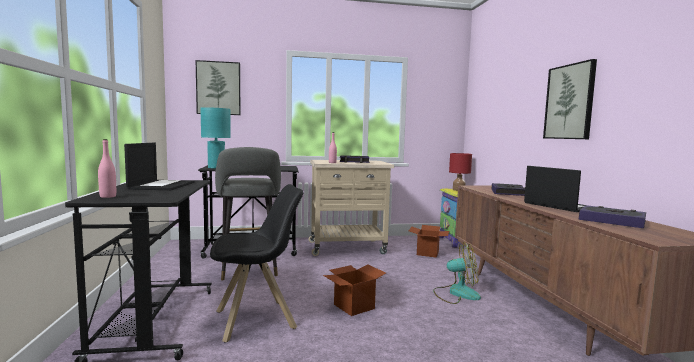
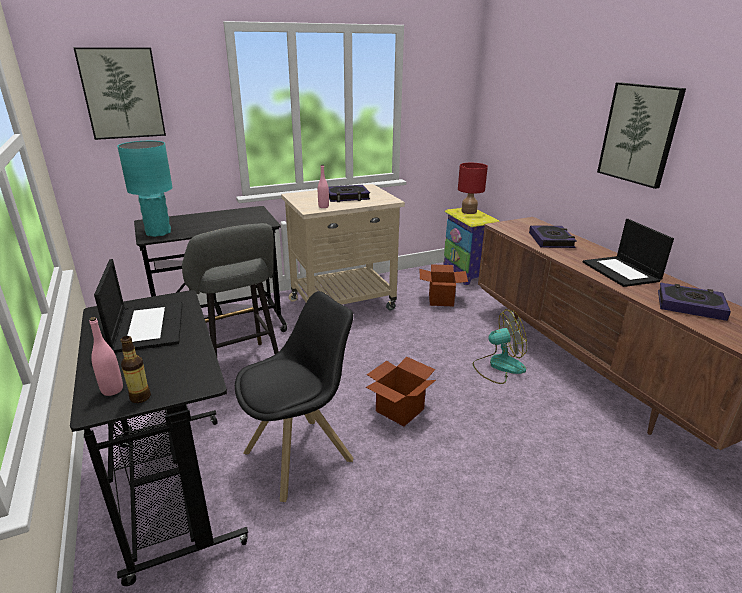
camera: 15 degrees left, 20 degrees up
(120, 199) = (140, 397): none -> bottle
(558, 206) = (621, 272): laptop -> laptop turned 150 degrees counterclockwise

